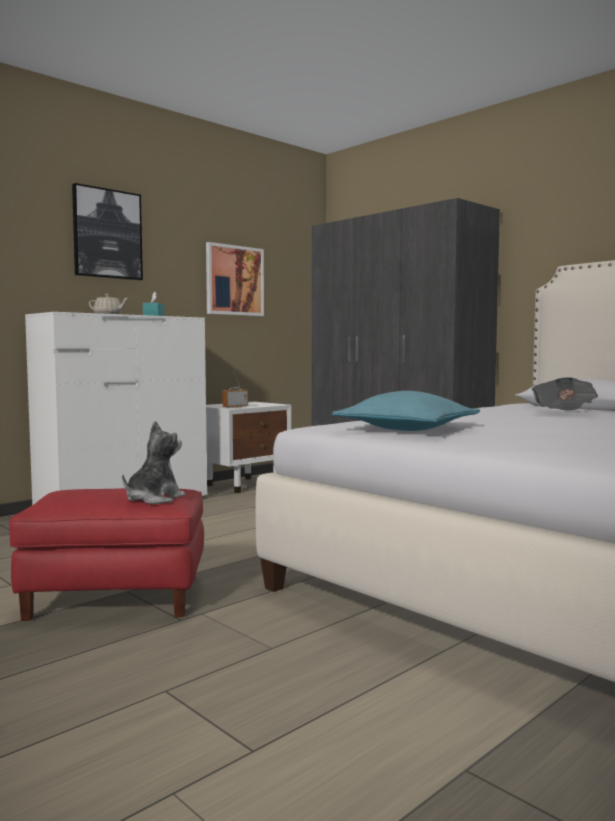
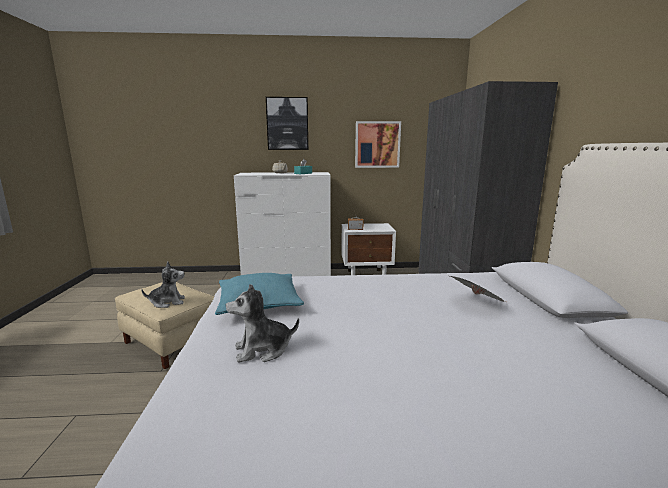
camera: 40 degrees right, 10 degrees up
(115, 597) = (170, 342): red ottoman -> beige ottoman
(525, 440) = (262, 350): none -> plush toy

